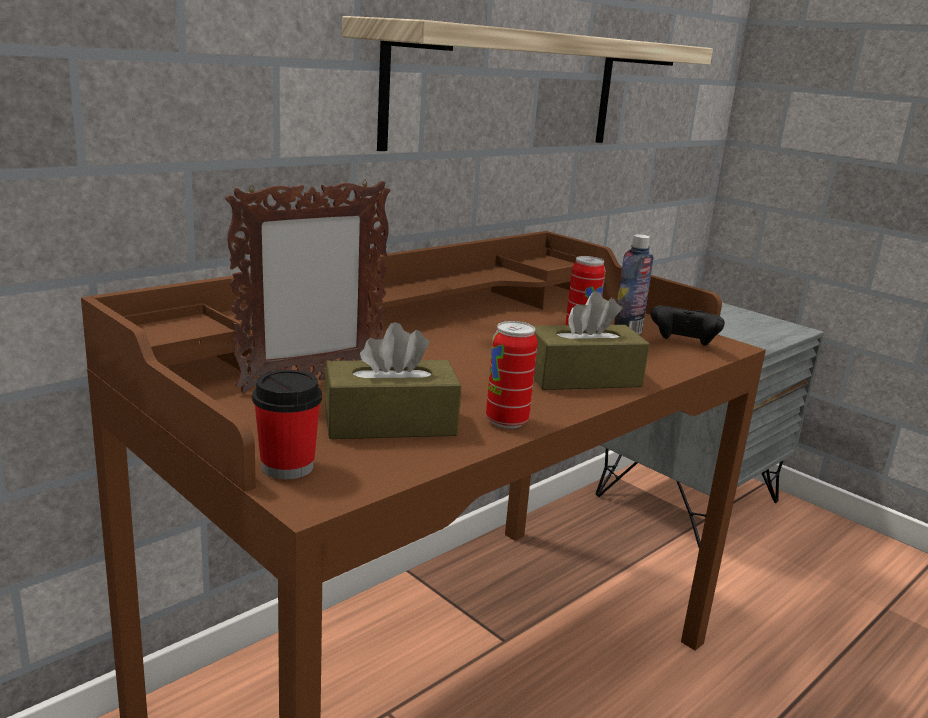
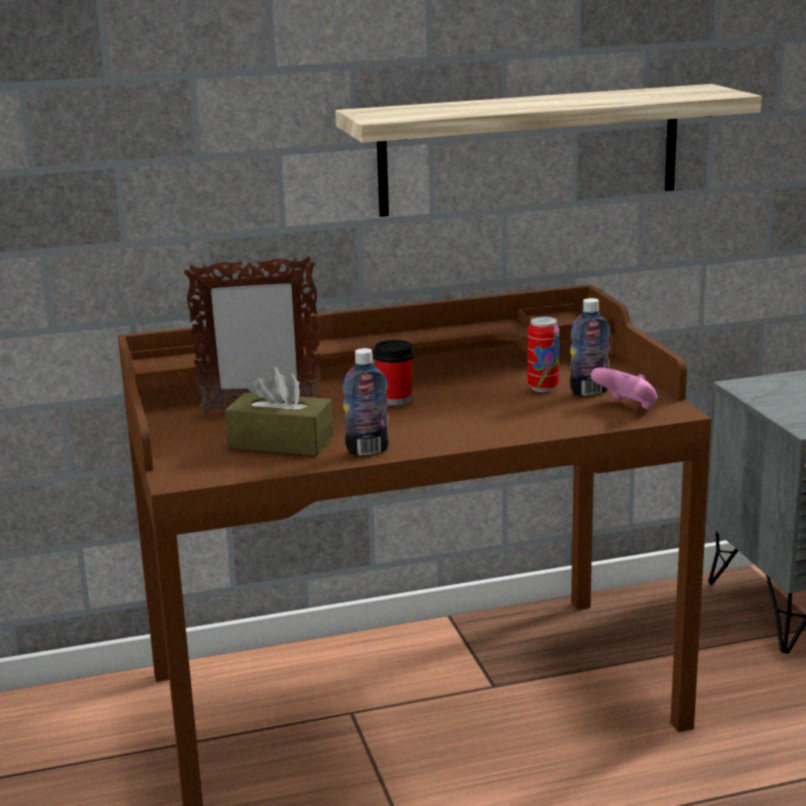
camera: 30 degrees right, 0 degrees up
(287, 467) = (184, 461): cup -> cup (395, 400)
(507, 421) = (367, 451): can -> bottle
(582, 378) = (479, 426): brown tissue box -> none
(683, 345) = (626, 407): black game controller -> pink game controller

